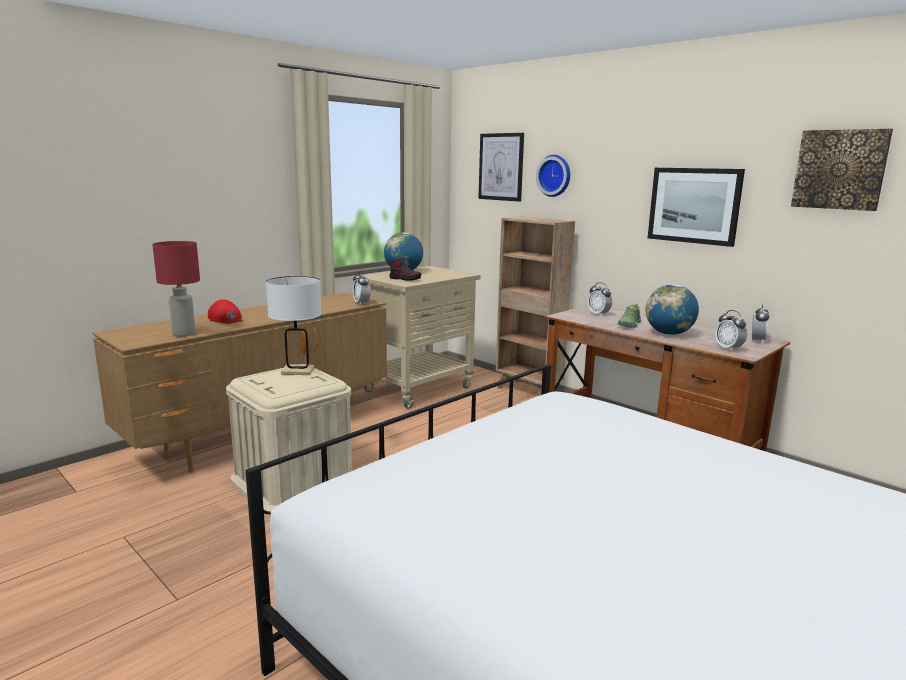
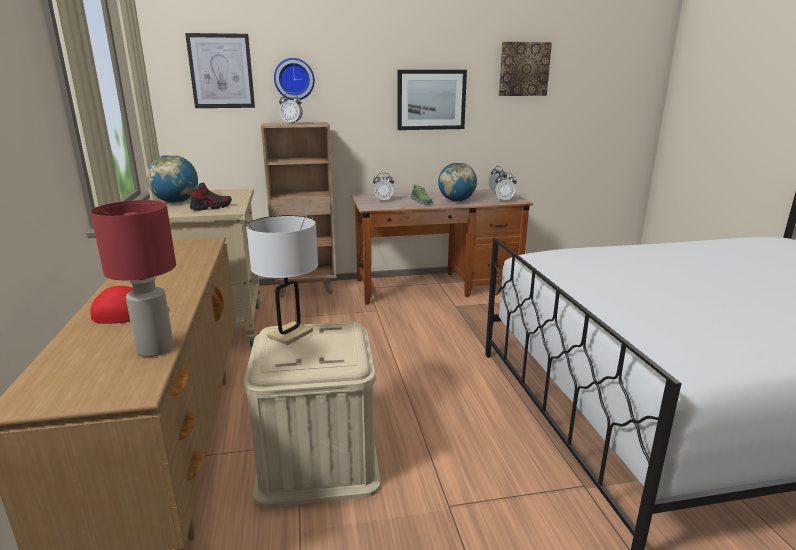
camera: 55 degrees left, 5 degrees up
(361, 303) = (208, 245): alarm clock -> alarm clock (292, 123)

